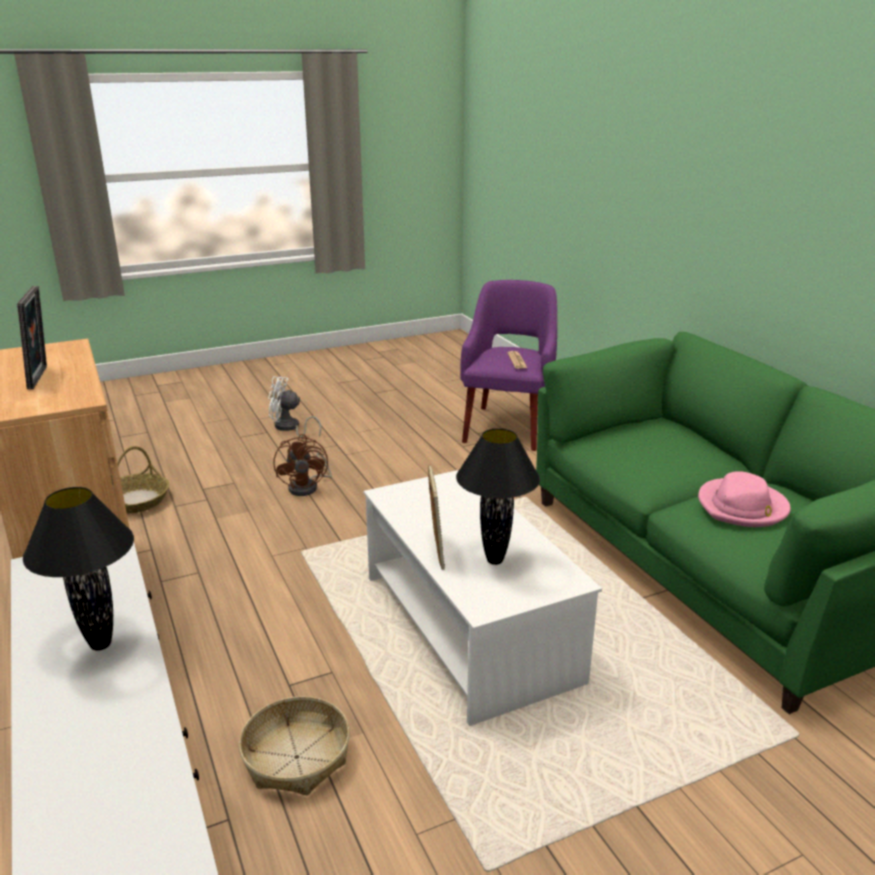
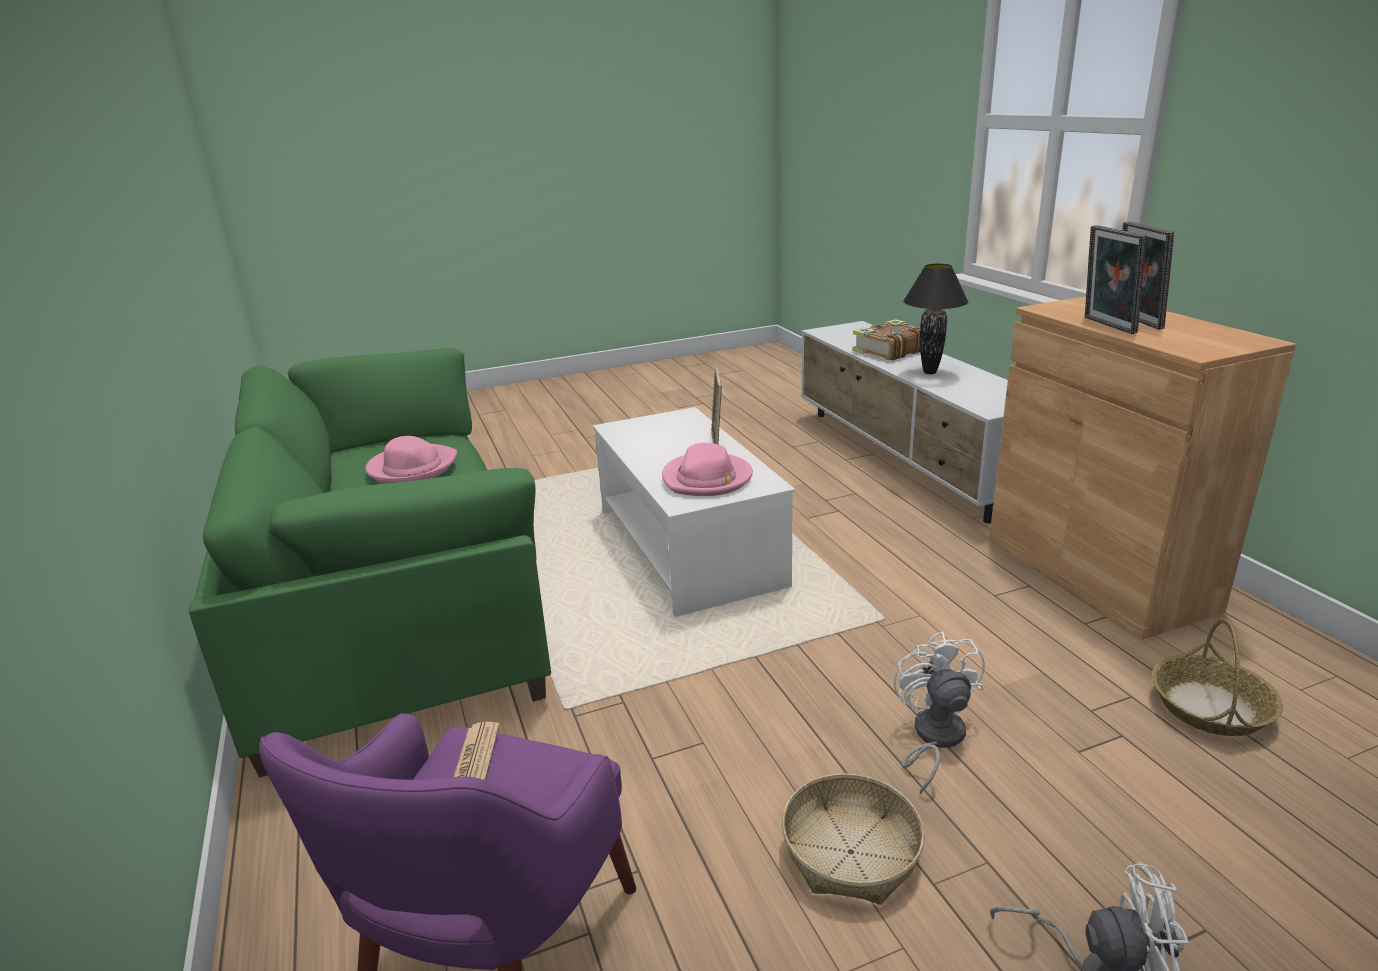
camera: 175 degrees left, 0 degrees up
(77, 373) = (1106, 325): none -> picture frame
(100, 739) = (889, 351): none -> book
(297, 757) = (816, 479): basket -> basket (850, 852)
(308, 487) = (933, 738): brown fan -> white fan
(442, 501) = (707, 479): none -> pink hat
(495, 561) = (667, 437): black table lamp -> none

